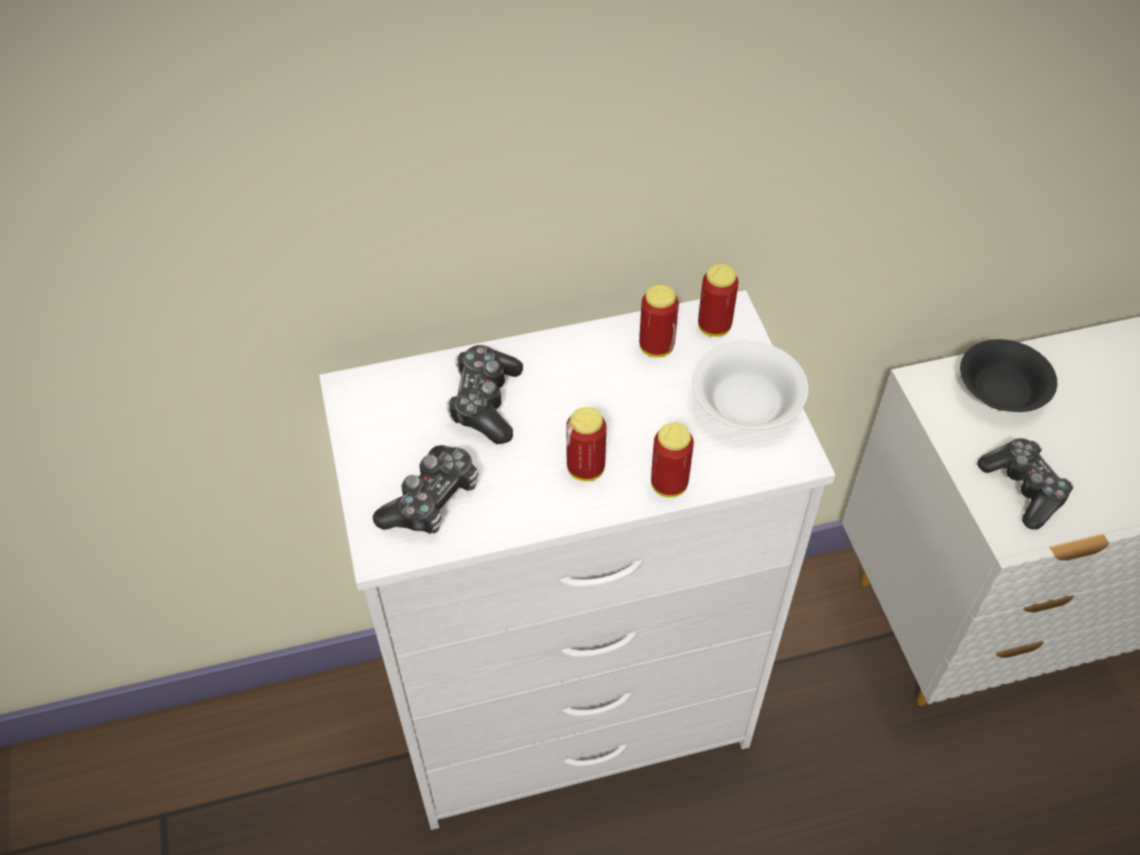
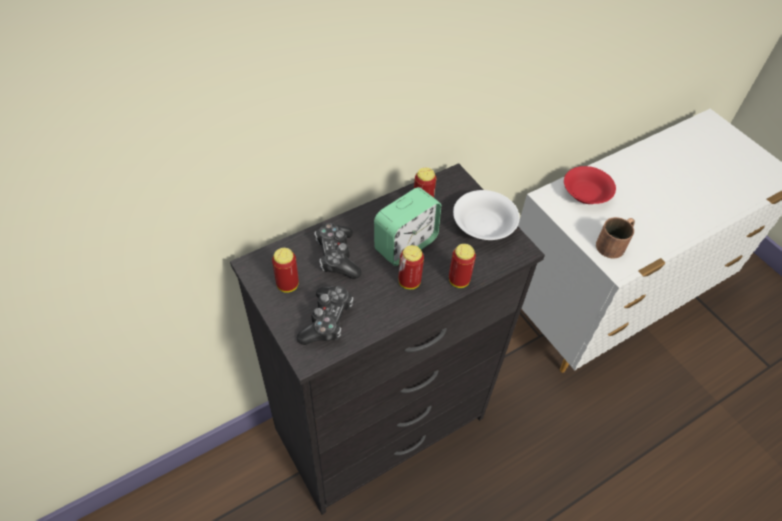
camera: 20 degrees left, 0 degrees up
(575, 710) = (382, 423): white dresser -> black dresser
(602, 407) = (405, 245): none -> alarm clock
(714, 327) = (449, 187): can -> can (287, 285)
(1001, 392) = (586, 194): black bowl -> red bowl
(1023, 488) = (614, 243): game controller -> brown mug

